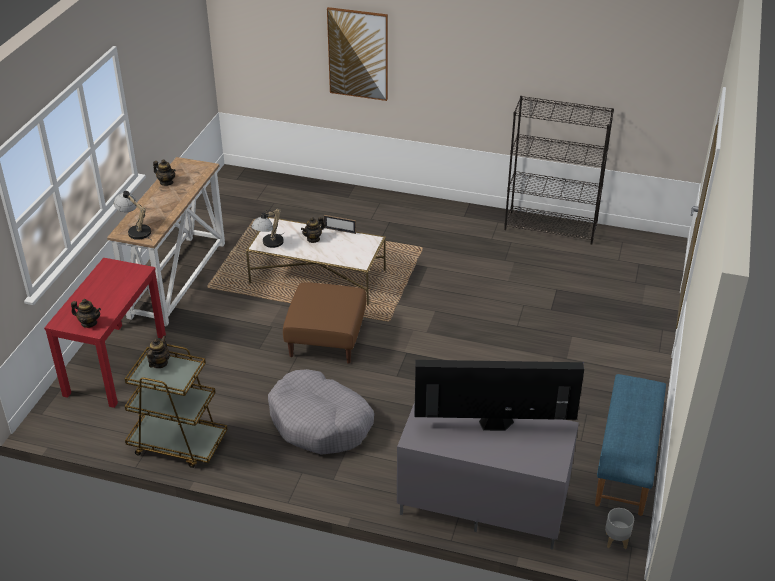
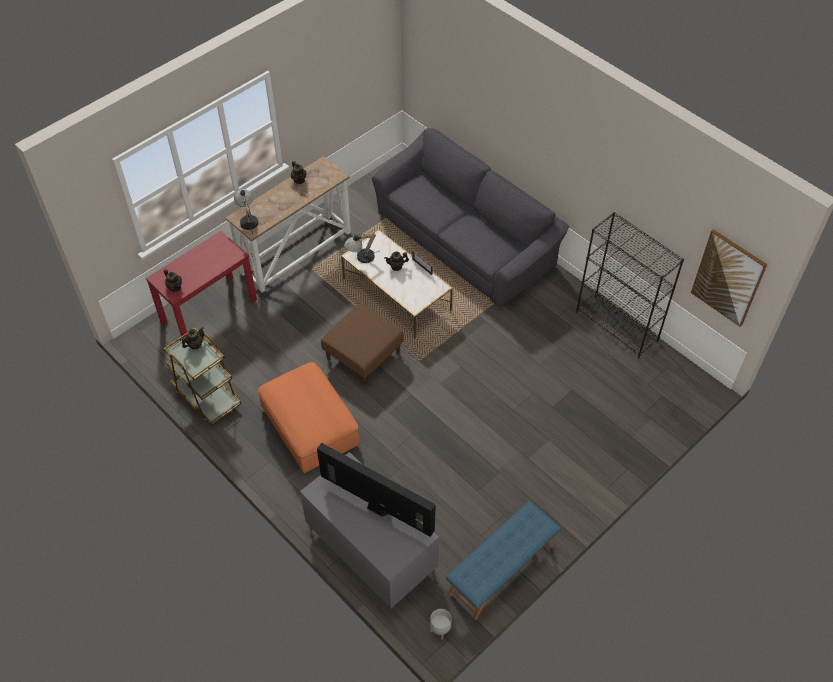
camera: 30 degrees right, 15 degrees up
(320, 422) = (309, 427): grey dog bed -> orange ottoman
(349, 211) = (465, 240): none -> grey sofa
(358, 54) = (501, 117): picture -> picture (728, 278)

